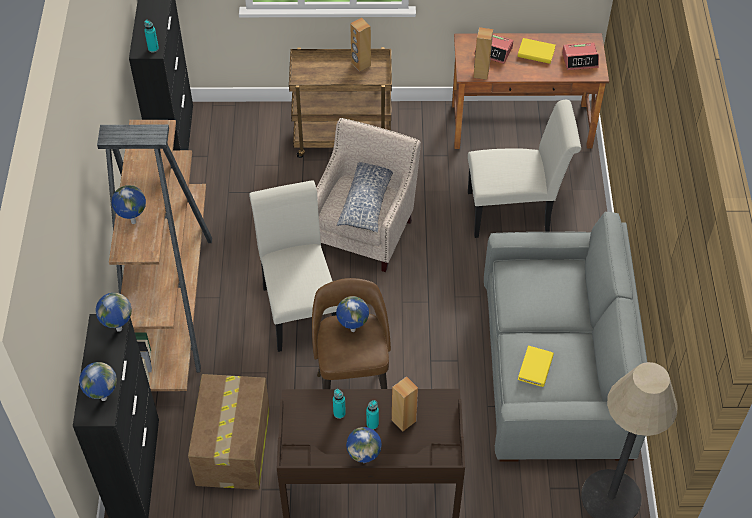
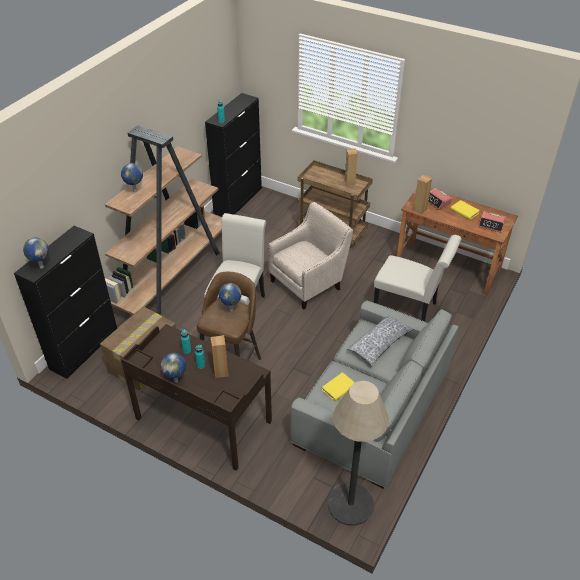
camera: 30 degrees right, 10 degrees down
(118, 329) = (81, 238): globe -> none
(367, 201) = (307, 257): pillow -> pillow (380, 343)

